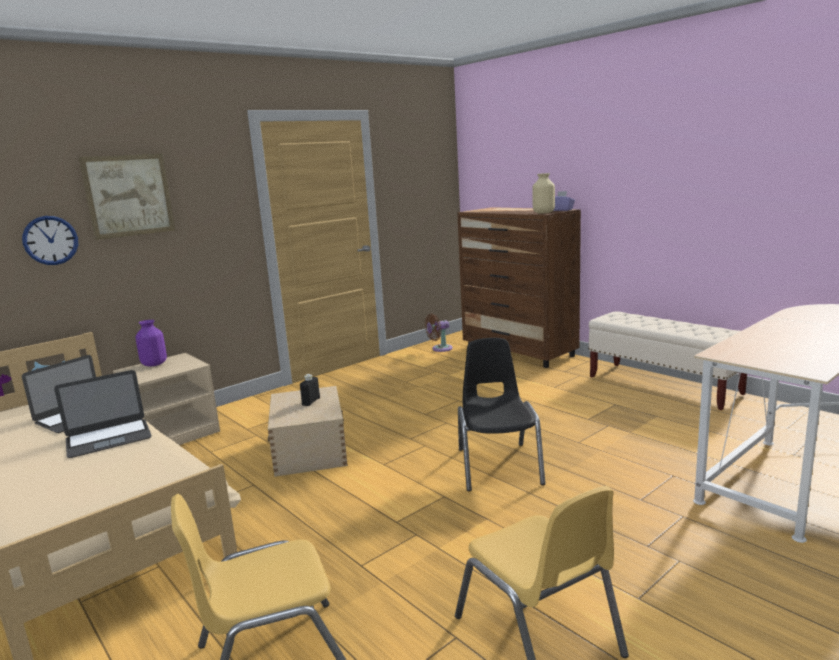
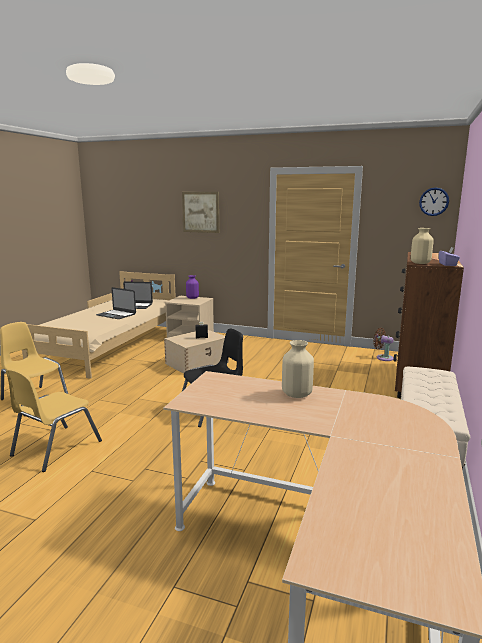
camera: 60 degrees right, 0 degrees up
(50, 240) = (167, 229): wall clock -> wall clock (434, 201)
(781, 331) = (296, 394): none -> beige vase

